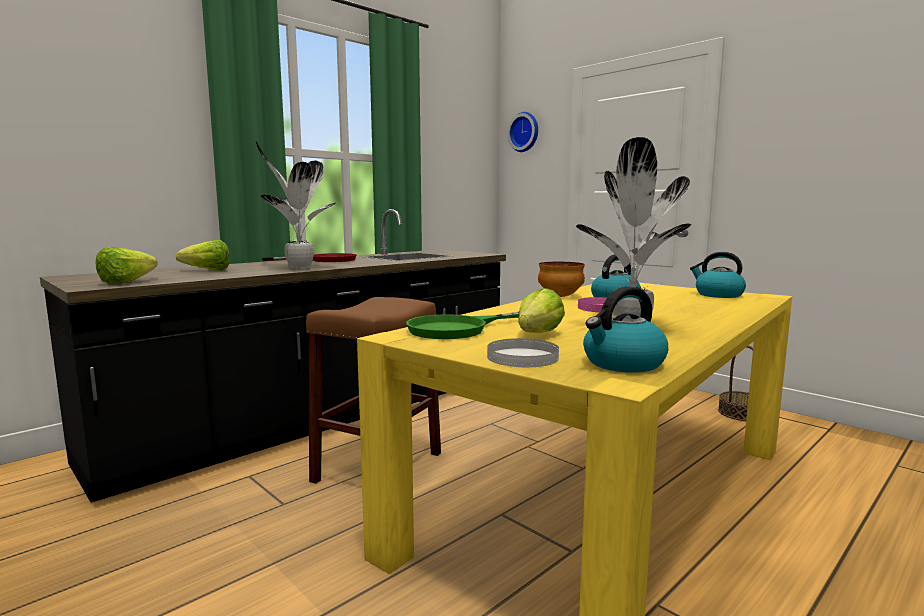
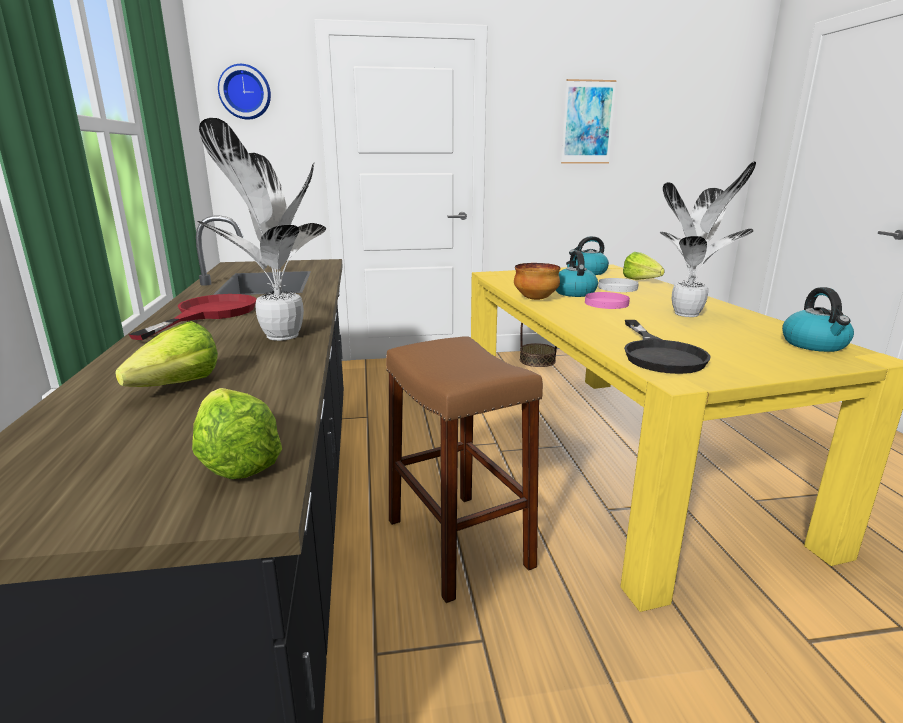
camera: 55 degrees left, 10 degrees up
(459, 328) = (659, 354): green frying pan -> black frying pan
(522, 357) = (785, 361): white plate -> white plate (617, 287)
(533, 336) = (709, 343): lettuce -> lettuce (643, 281)
(855, 121) = (587, 122): none -> picture

